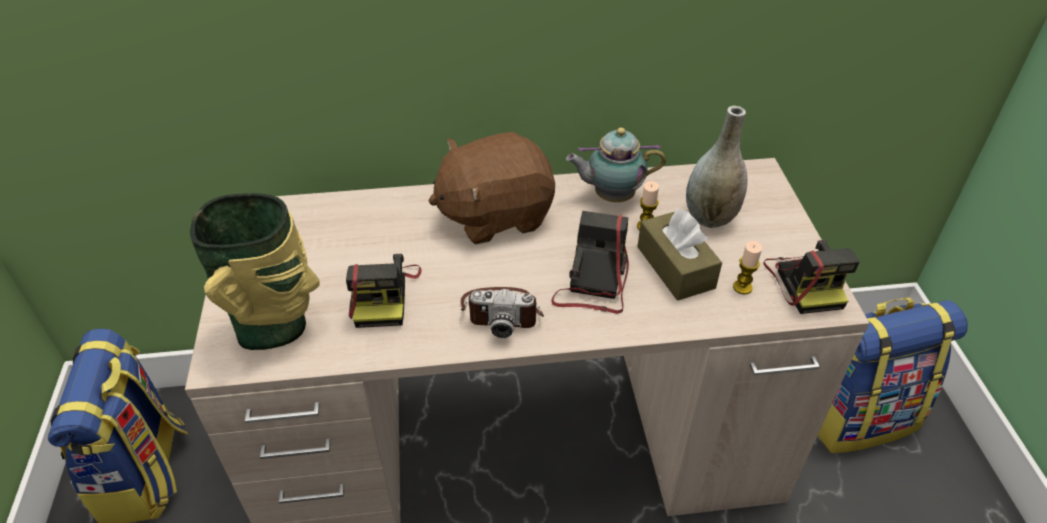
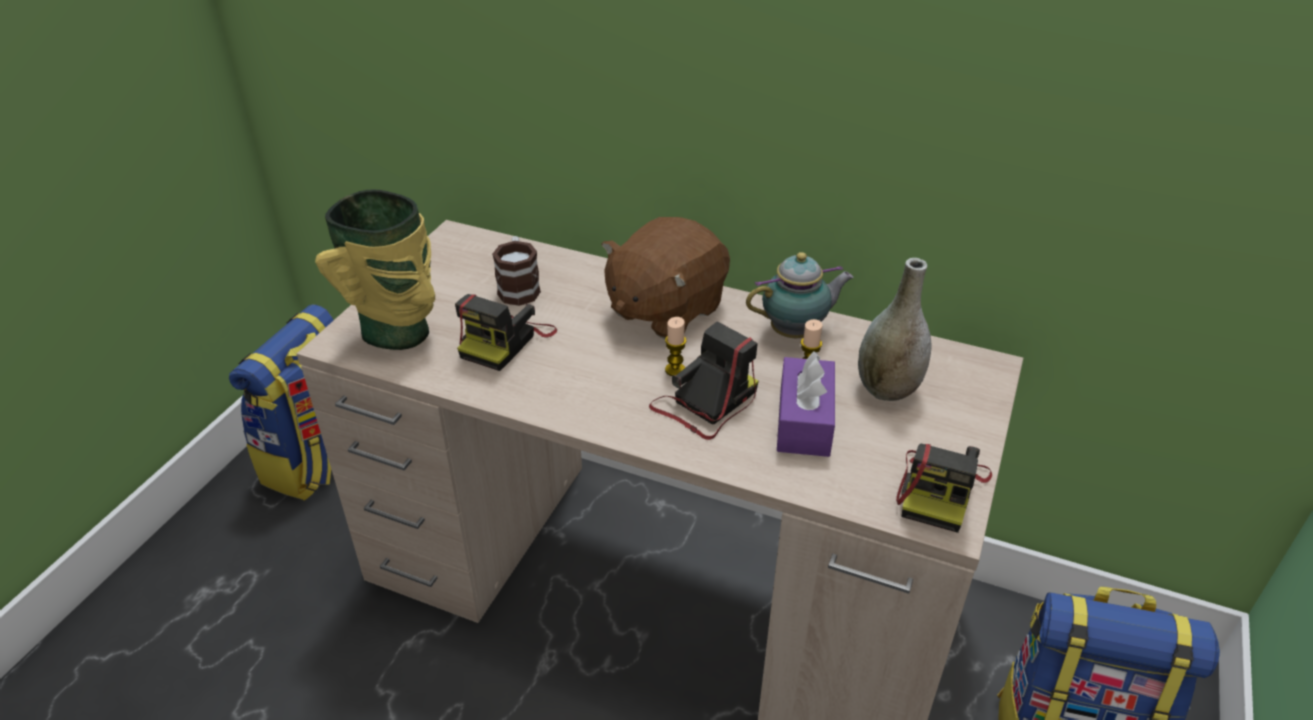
camera: 30 degrees right, 5 degrees down
(352, 240) = (519, 287): none -> mug
(495, 215) = (664, 310): brown plush toy -> brown plush toy turned 60 degrees counterclockwise
(502, 311) = (596, 394): camera -> none
(611, 196) = (796, 332): teapot -> teapot turned 135 degrees clockwise
(675, 267) = (804, 421): brown tissue box -> purple tissue box
(742, 287) = (860, 467): candle -> candle (675, 370)

